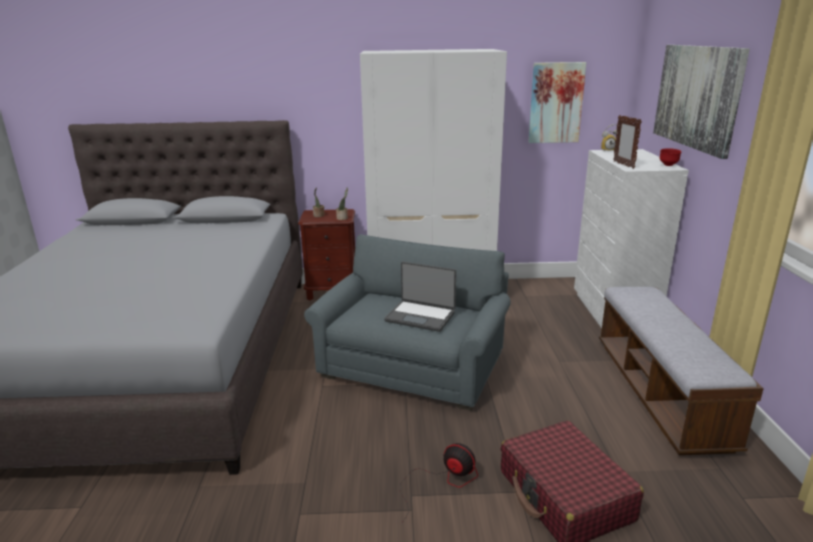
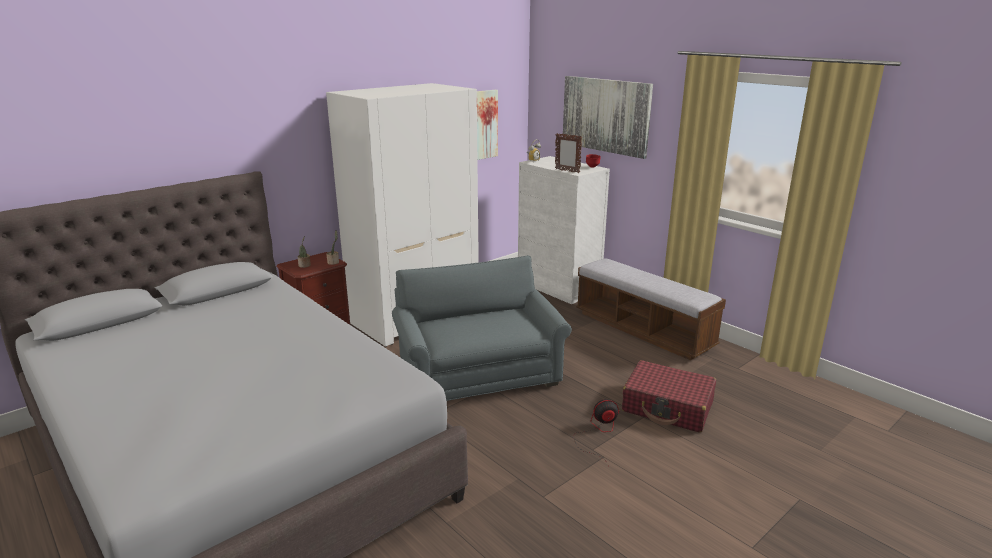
camera: 40 degrees left, 0 degrees up
(421, 316) = (497, 324): laptop -> none

